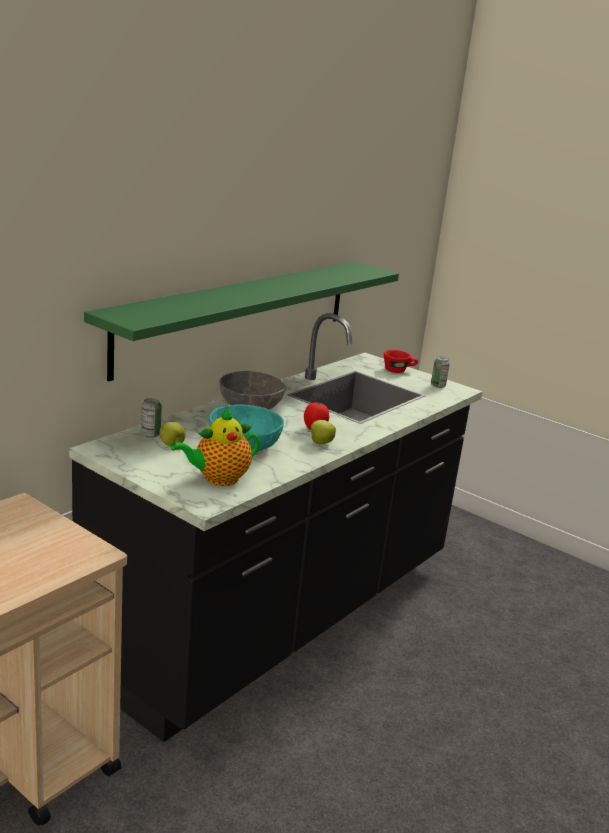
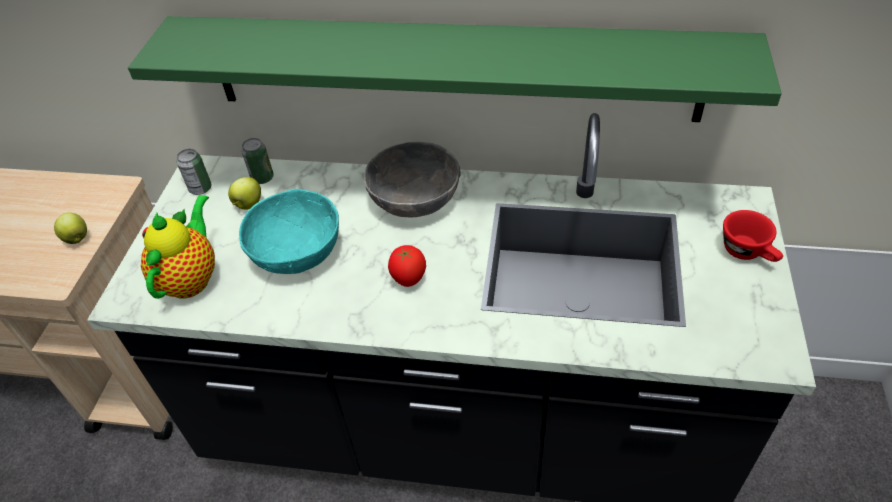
camera: 65 degrees right, 25 degrees up
(218, 479) = (191, 278): teapot -> teapot turned 75 degrees clockwise
(320, 443) = (371, 305): apple -> apple (77, 238)
(438, 385) = (752, 322): can -> can (200, 188)

